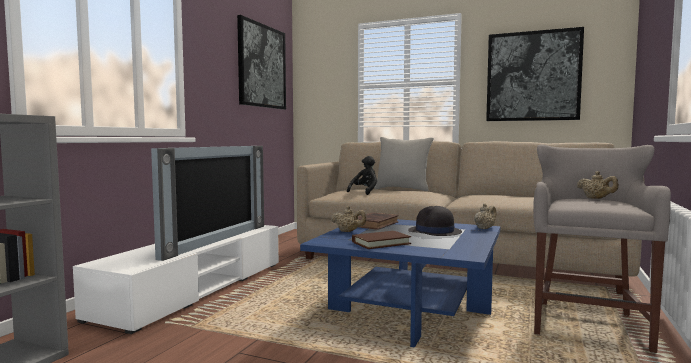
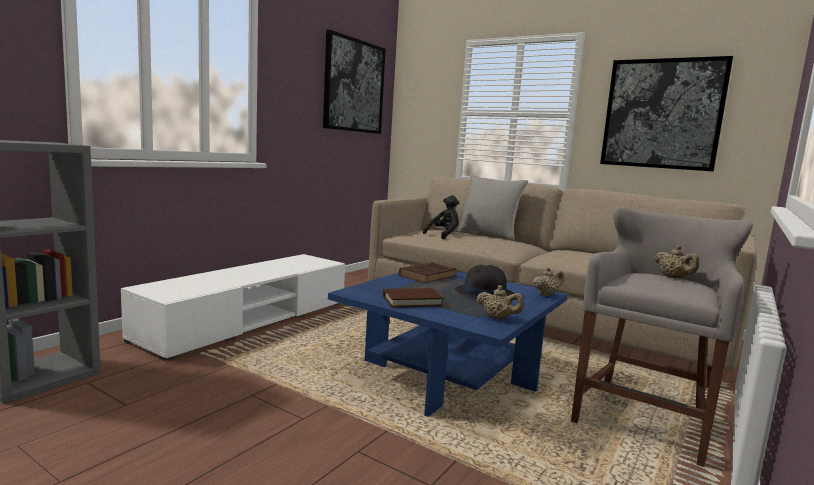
camera: 10 degrees right, 5 degrees up
(213, 240) = (268, 273): television -> none
(348, 231) = (391, 282): beige teapot -> beige teapot (498, 318)

